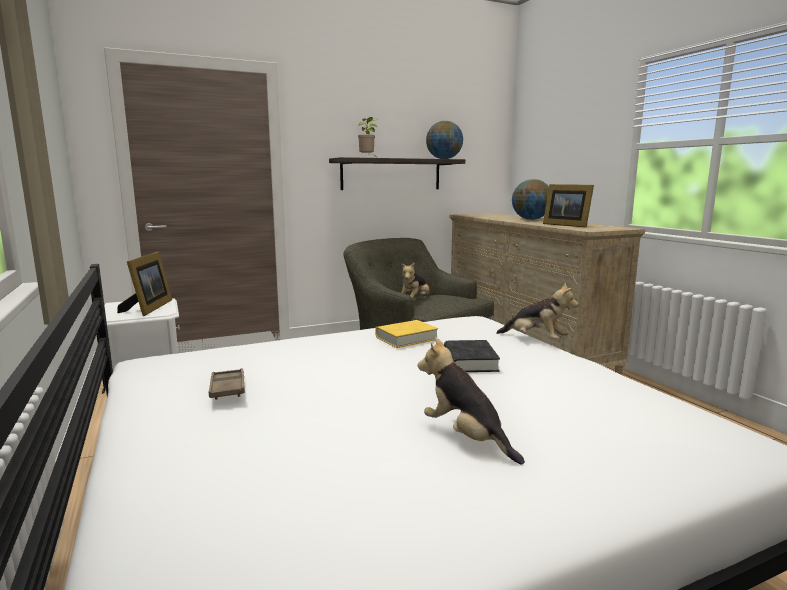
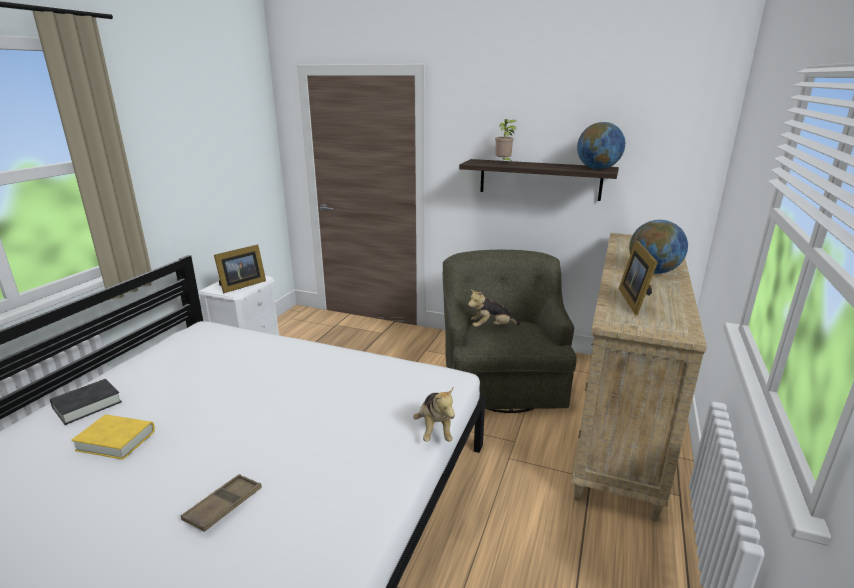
camera: 45 degrees right, 10 degrees up
(227, 388) = (177, 371): brown tray -> brown tray (224, 506)
(406, 338) = (351, 375): yellow book -> yellow book (116, 440)
(466, 438) = (173, 487): plush toy -> none
(470, 361) = (331, 424): black book -> black book (87, 405)

